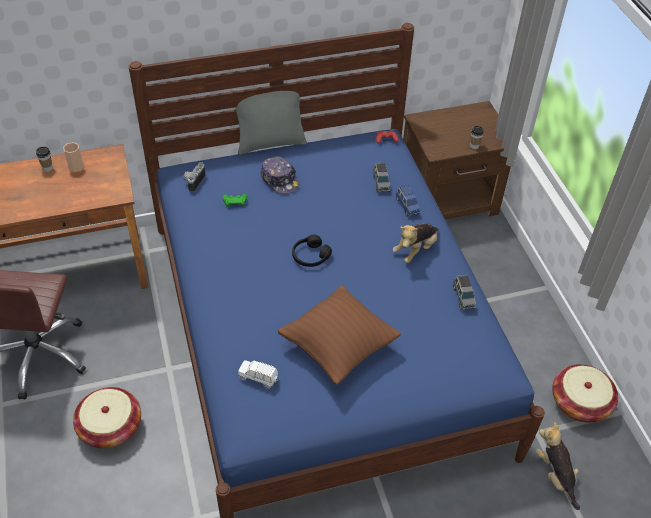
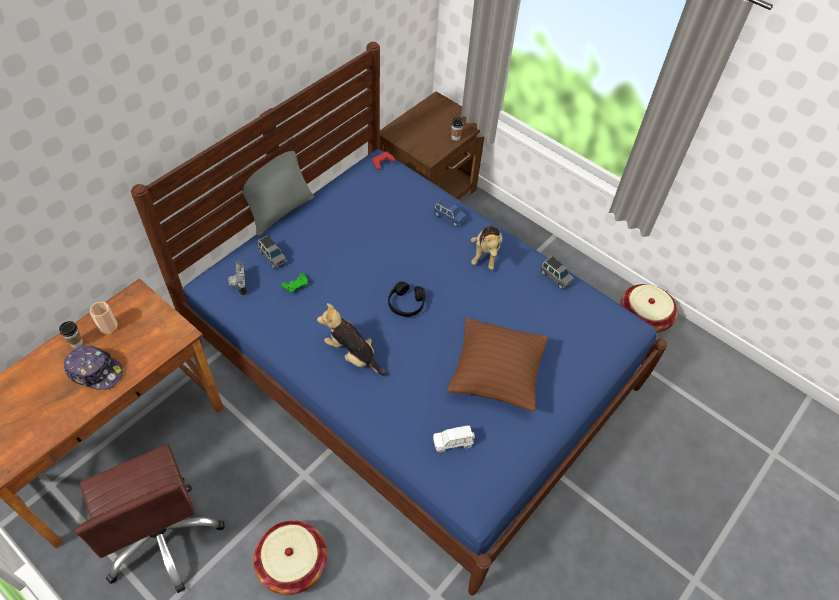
camera: 35 degrees left, 5 degrees up
(280, 180) = (320, 244): cap -> cap (95, 372)
(381, 183) = (411, 206): grey toy car -> grey toy car (272, 257)
(555, 475) = (668, 385): plush toy -> plush toy (353, 355)

